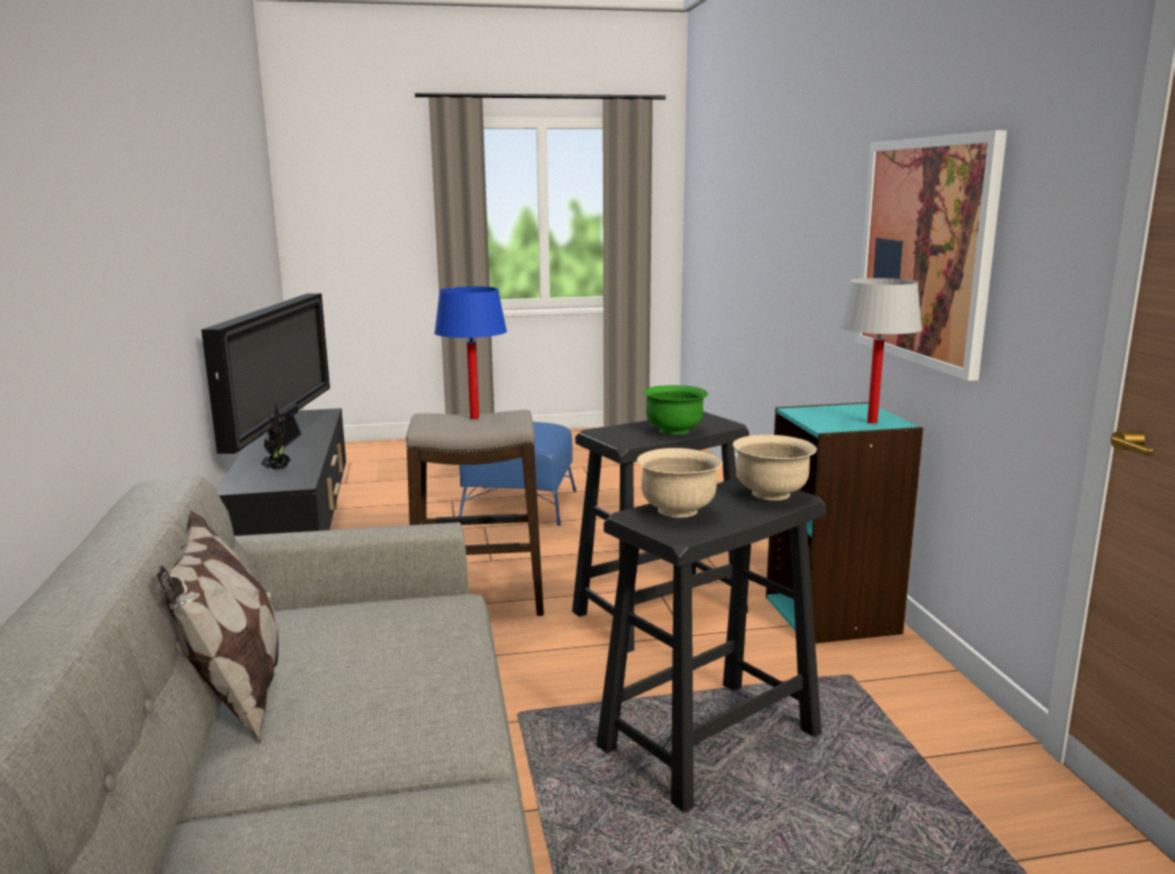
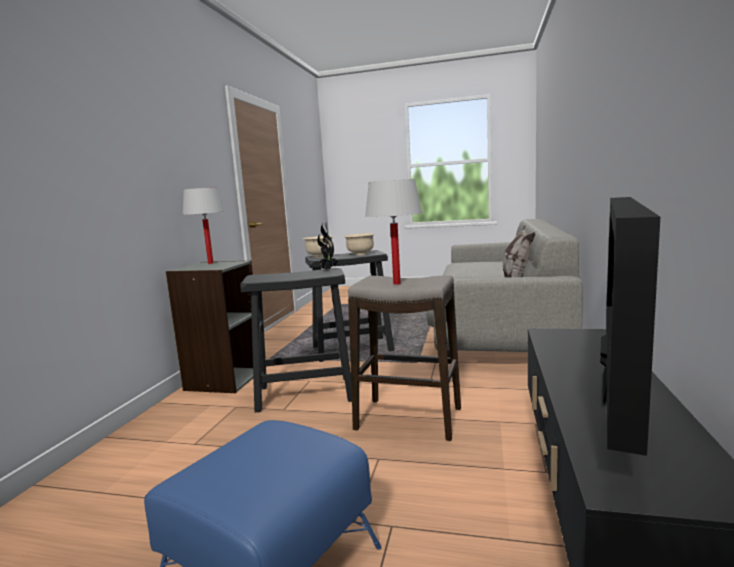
camera: 155 degrees left, 5 degrees down
(278, 470) = (576, 346): potted plant -> potted plant (327, 269)
(474, 418) = (396, 284): blue table lamp -> white table lamp
(674, 431) = (291, 274): green bowl -> none
(833, 614) = (224, 380): turquoise bookcase -> grey bookcase
(925, 251) = (168, 176): picture -> none

